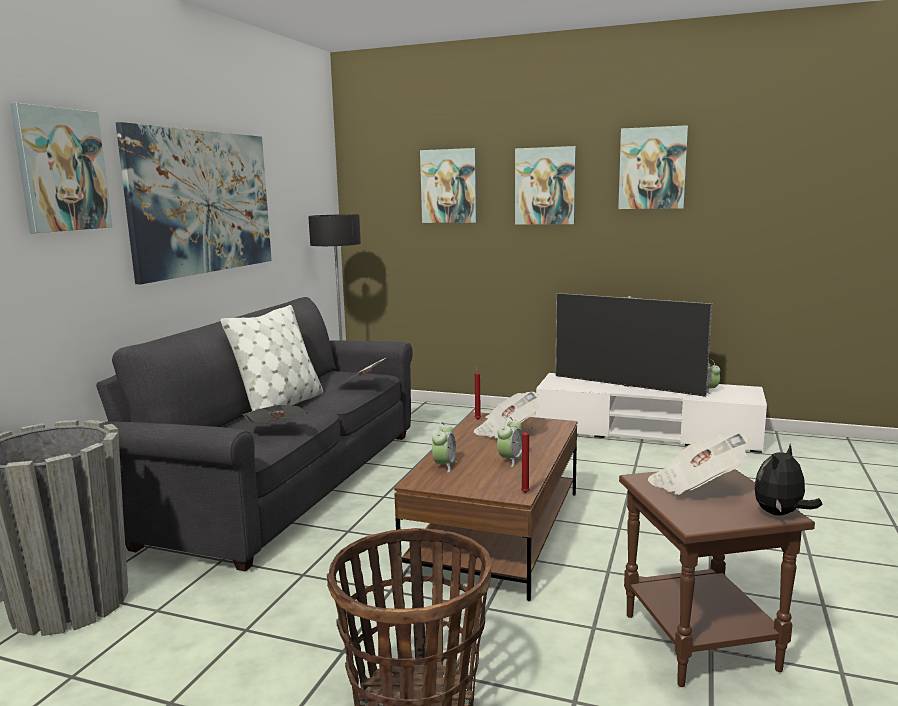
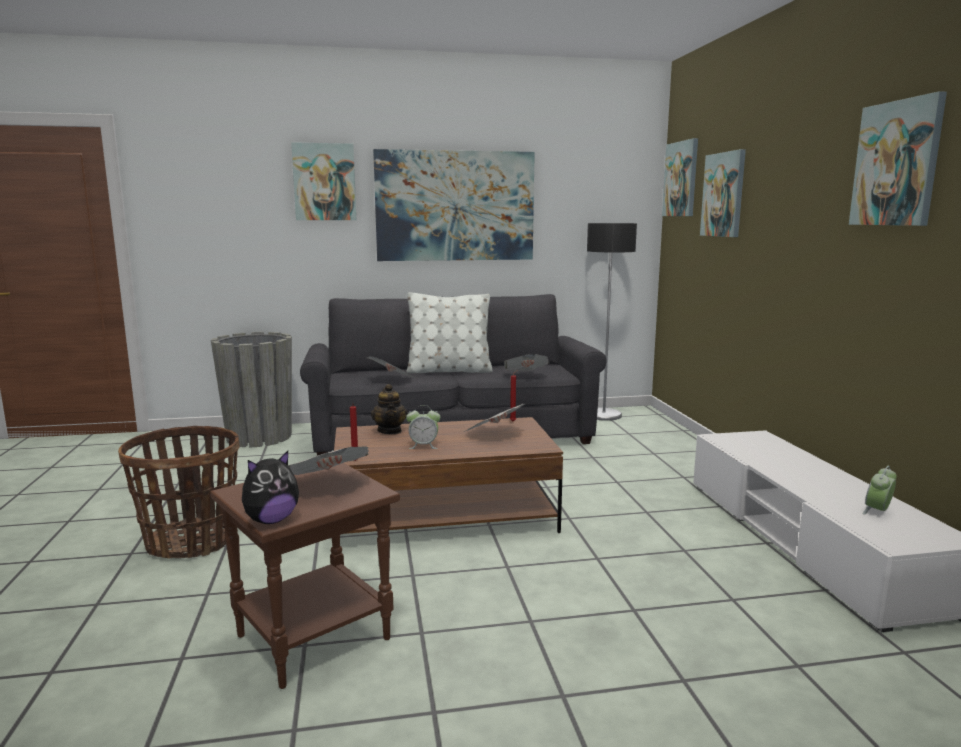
camera: 60 degrees right, 0 degrees up
(444, 466) = (390, 431): alarm clock -> teapot
(545, 186) = (792, 193): picture -> picture (681, 179)
(626, 386) = (793, 468): television -> none
(780, 514) = (271, 520): plush toy -> plush toy turned 120 degrees clockwise

